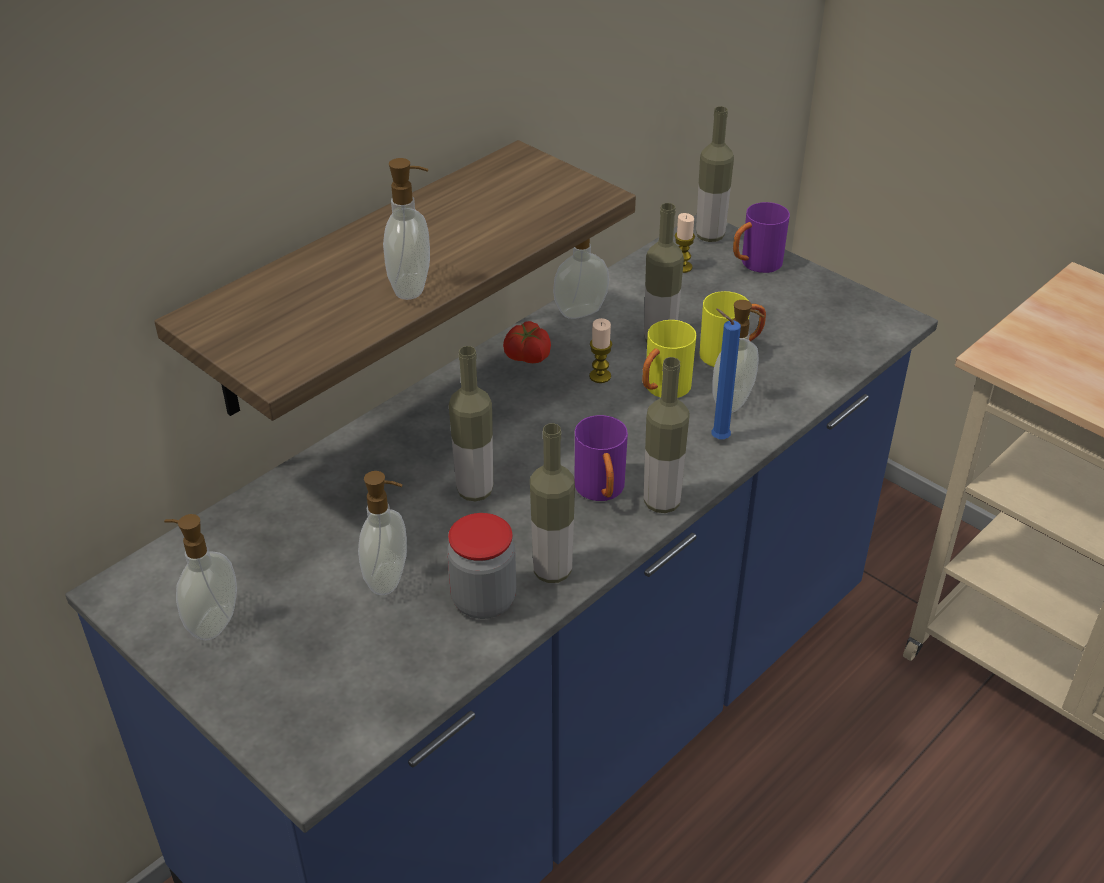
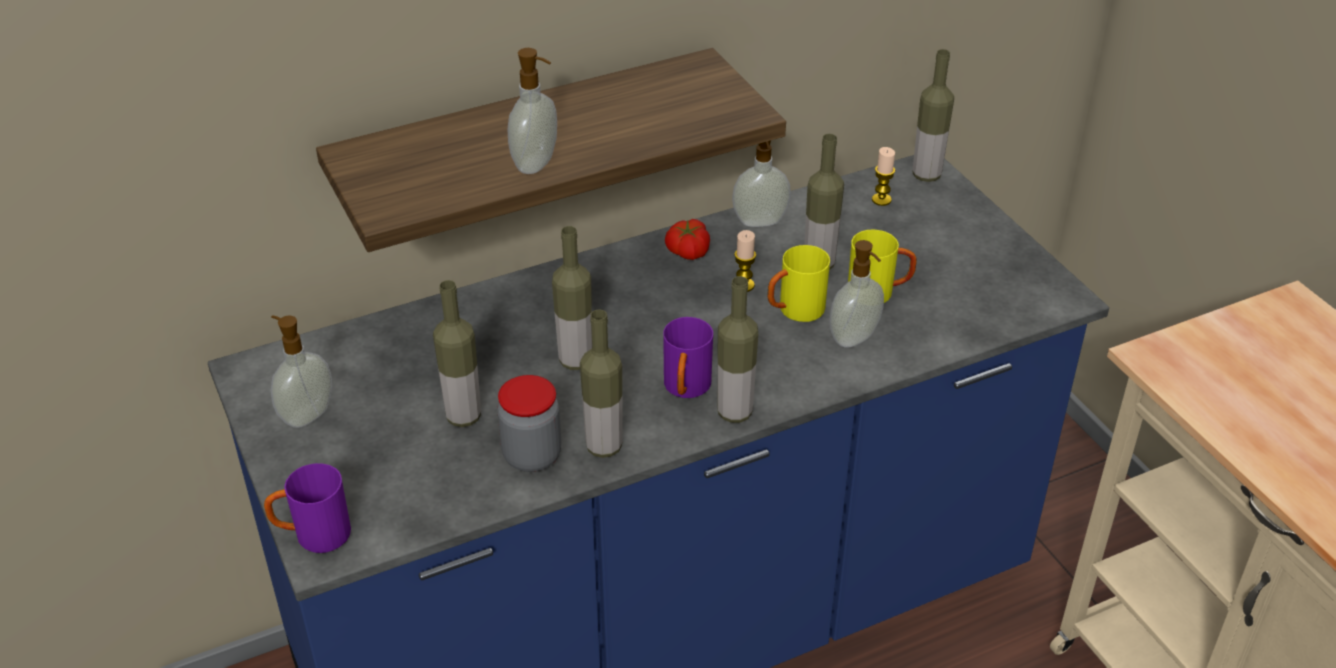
camera: 20 degrees right, 0 degrees up
(389, 579) = (463, 416): soap dispenser -> bottle
(717, 438) = (819, 368): blue candle -> none
(755, 265) = (954, 213): purple mug -> purple mug (312, 536)

